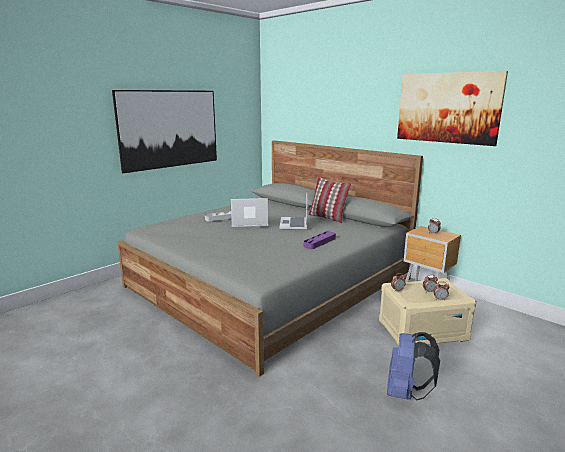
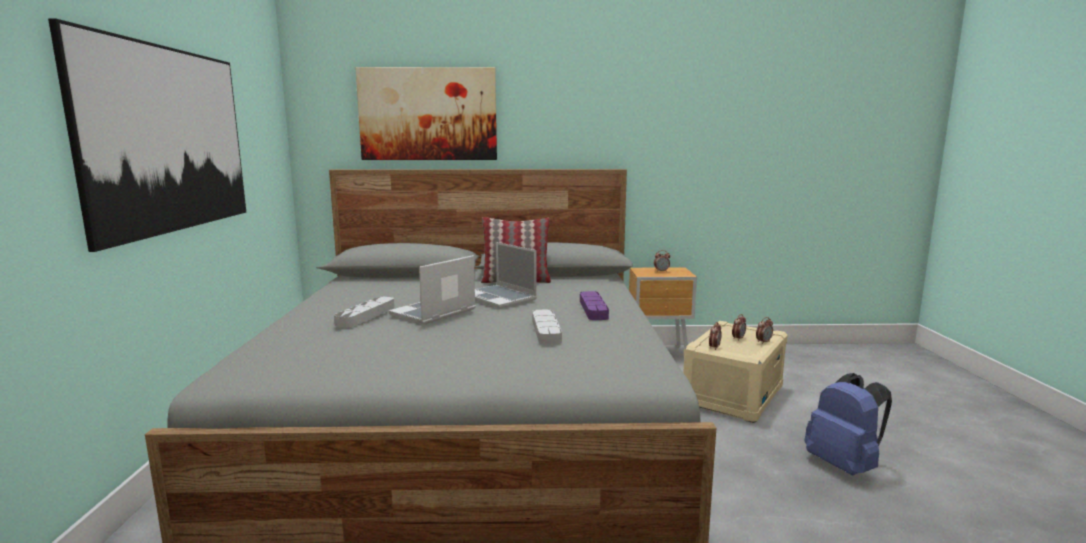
camera: 45 degrees left, 5 degrees down
(270, 245) = (546, 331): none -> grey tray
(447, 108) = (651, 102): picture -> picture (428, 114)

